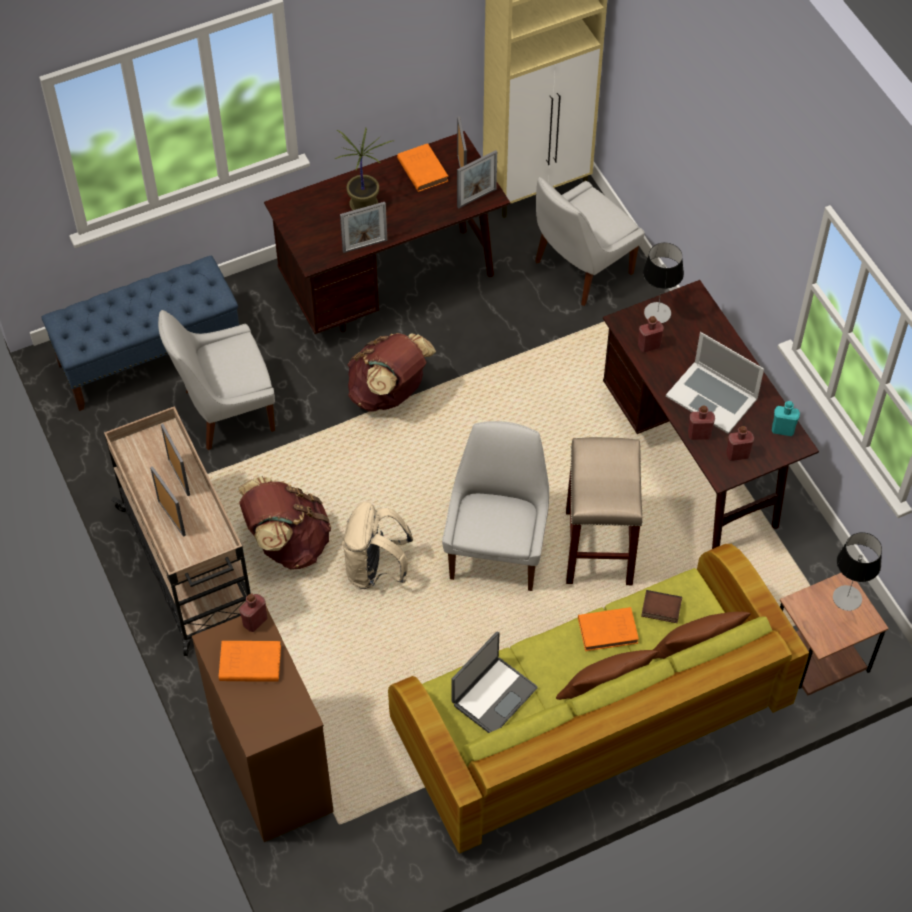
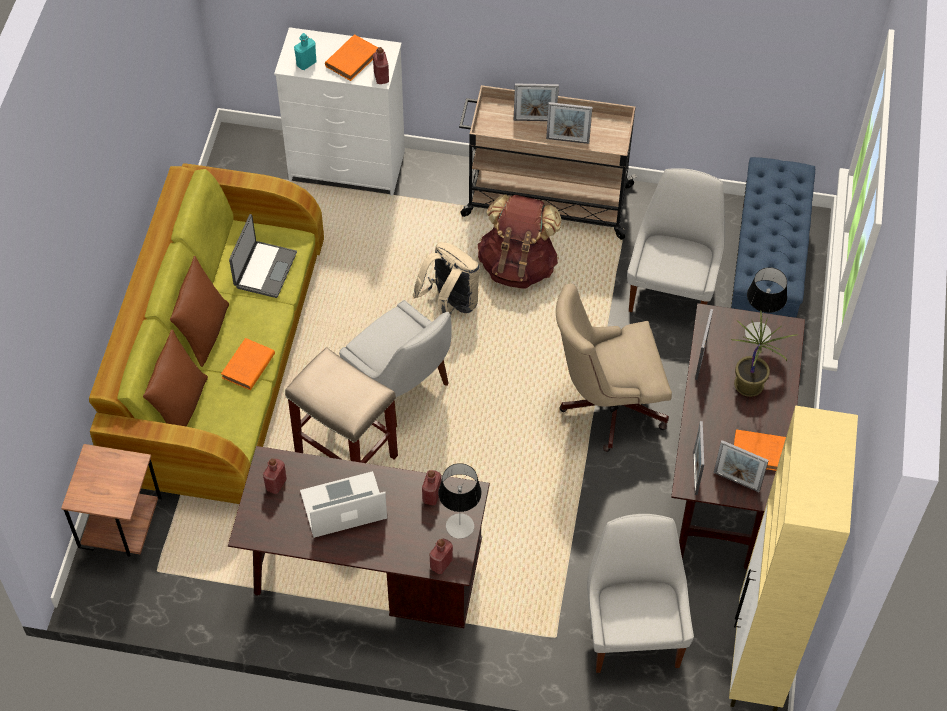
camera: 125 degrees right, 0 degrees up
(272, 769) = (348, 165): brown dresser -> white dresser
(389, 393) = (606, 405): brown backpack -> beige office chair
(493, 695) = (264, 270): laptop -> laptop turned 150 degrees counterclockwise
(660, 609) = (234, 411): book -> none
(699, 434) = (317, 471): red bottle -> red bottle (441, 564)
(782, 430) = (269, 533): turquoise bottle -> turquoise bottle (306, 63)
(847, 598) = (109, 499): table lamp -> table lamp (758, 333)

